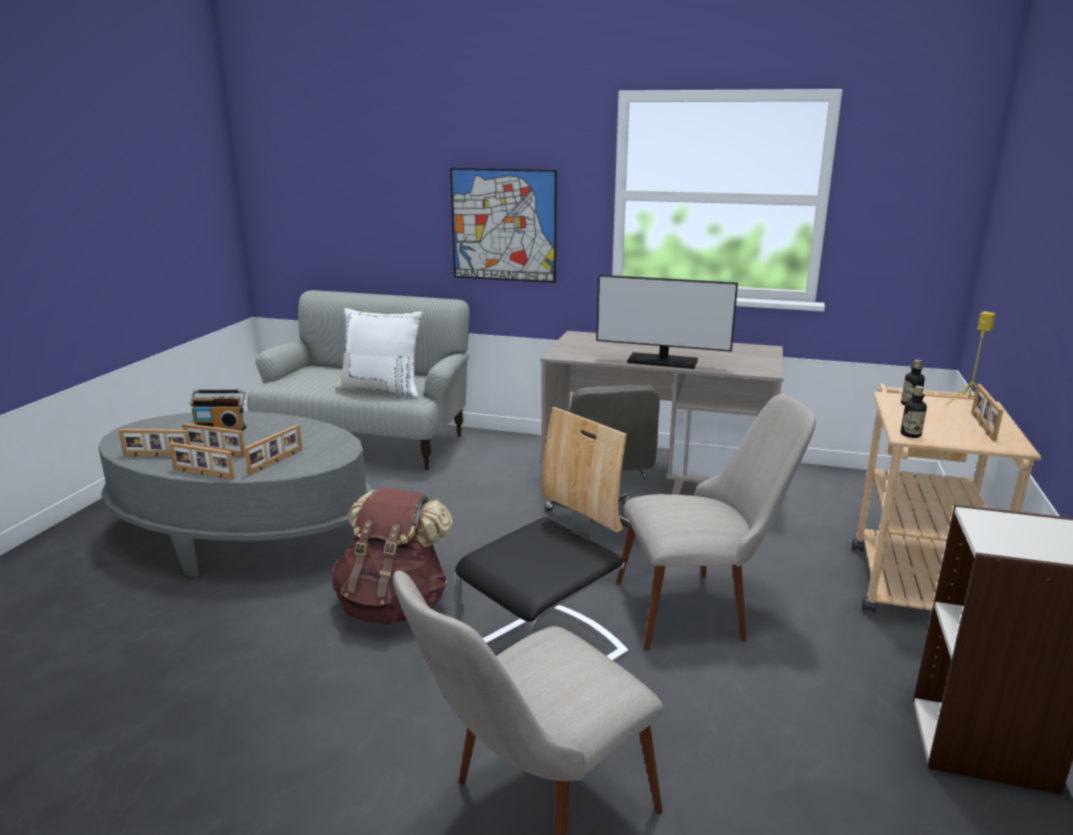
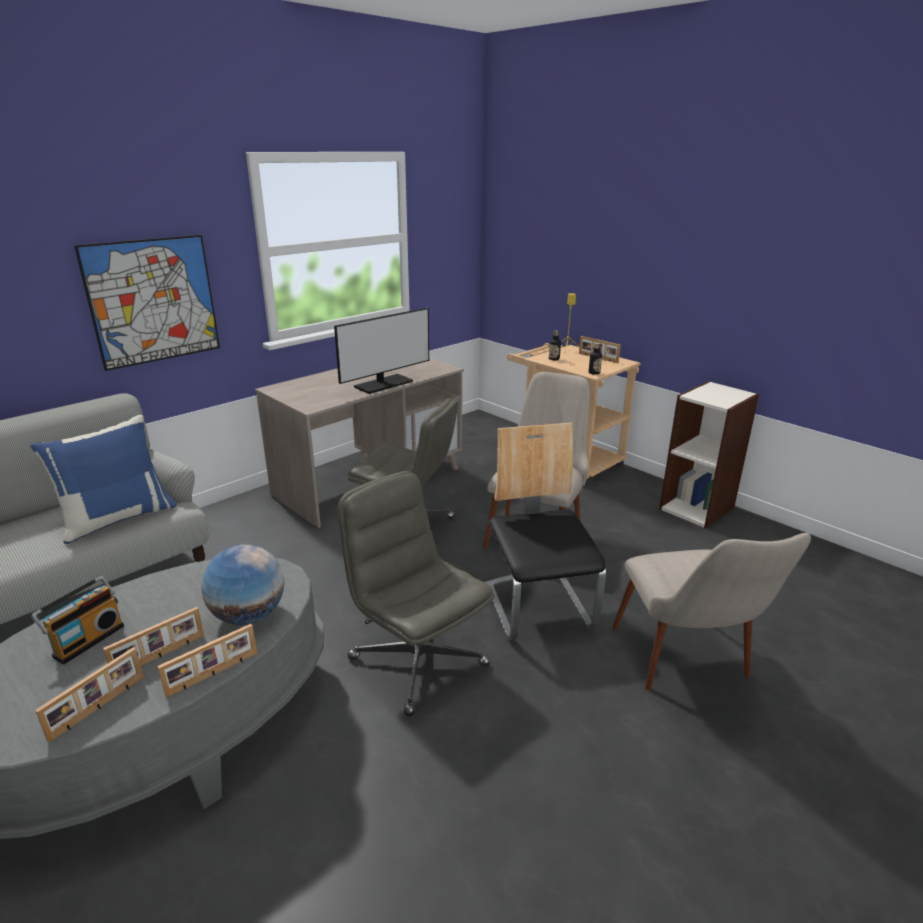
camera: 60 degrees left, 5 degrees up
(276, 462) = (248, 615): picture frame -> globe
(382, 389) = (117, 518): white pillow -> blue pillow
(394, 605) = (417, 661): brown backpack -> grey office chair

